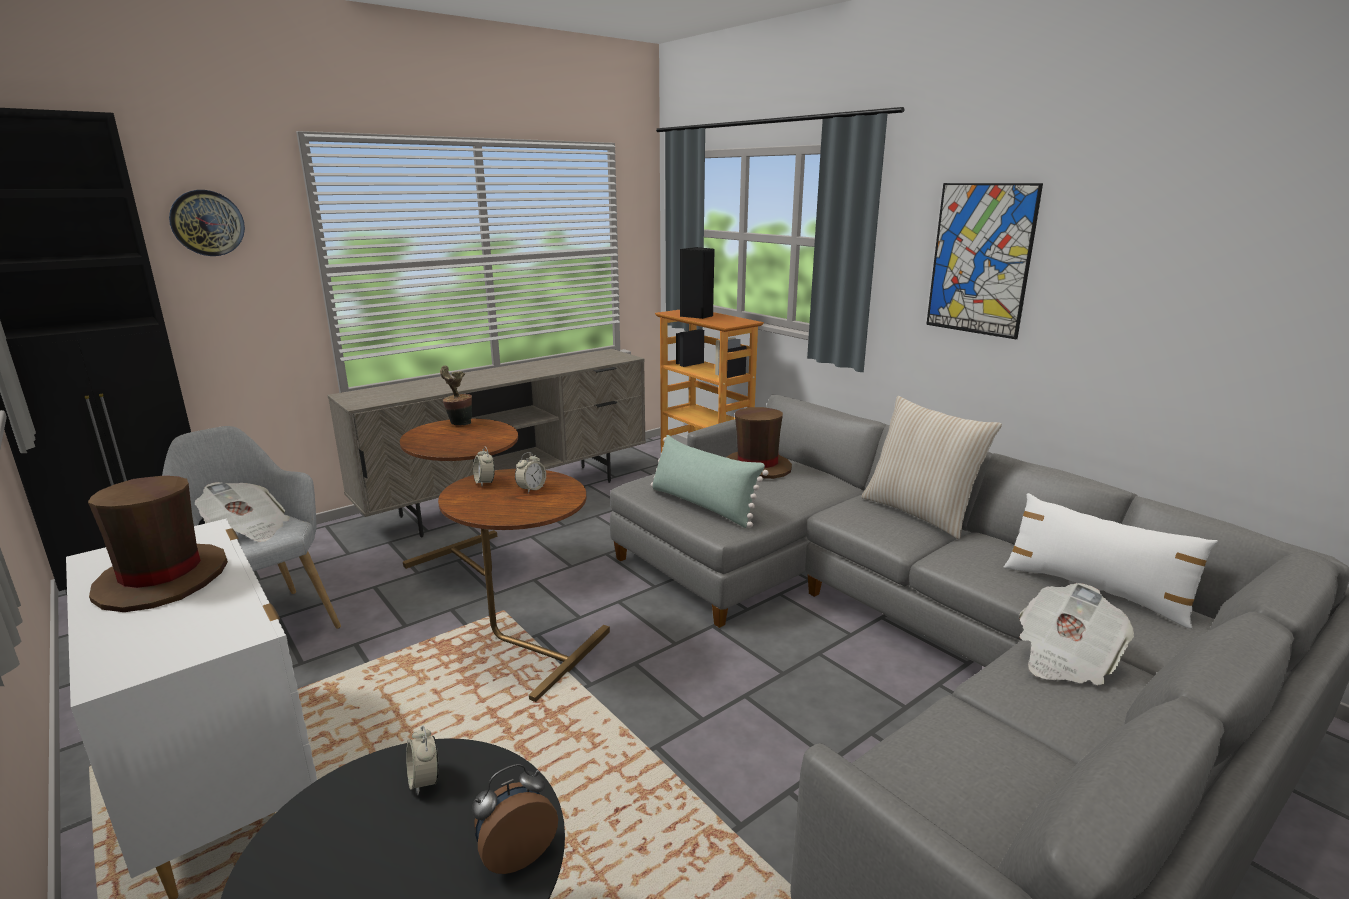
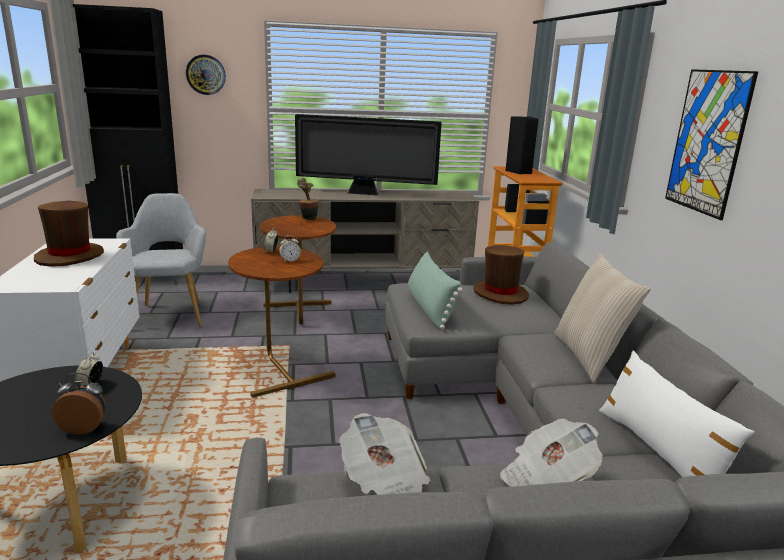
camera: 30 degrees right, 0 degrees up
(248, 530) = (163, 254): newspaper -> newspaper (384, 481)
(498, 373) = (365, 193): none -> television

